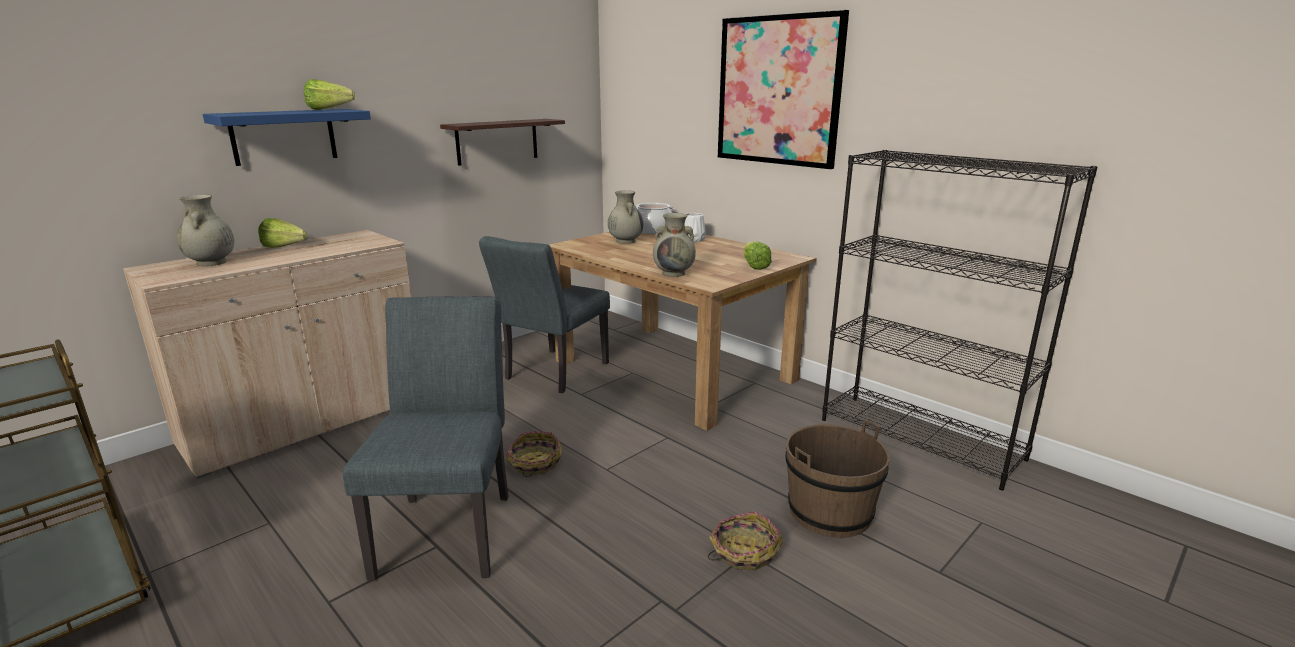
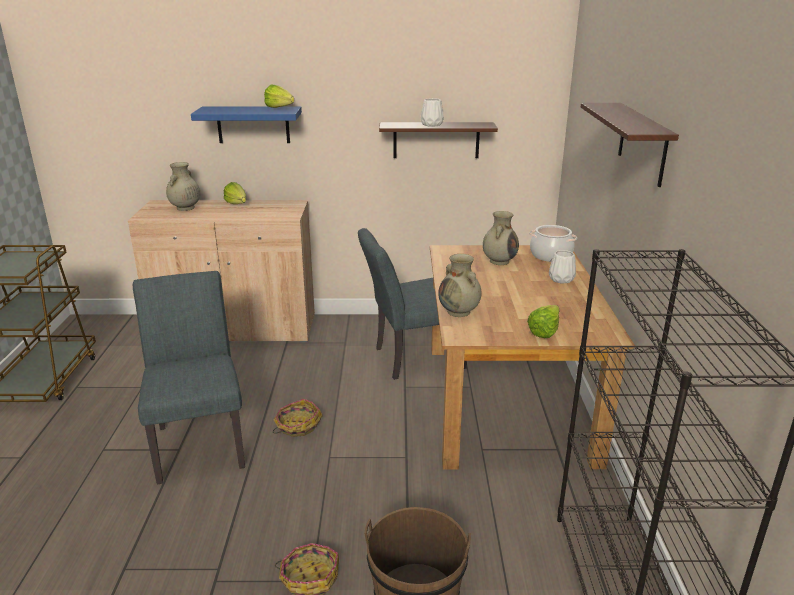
camera: 45 degrees right, 5 degrees up
(449, 526) = (200, 441): grey chair -> grey chair turned 60 degrees counterclockwise
(499, 122) = (431, 124): none -> white vase
(778, 91) = (642, 143): picture -> shelf

